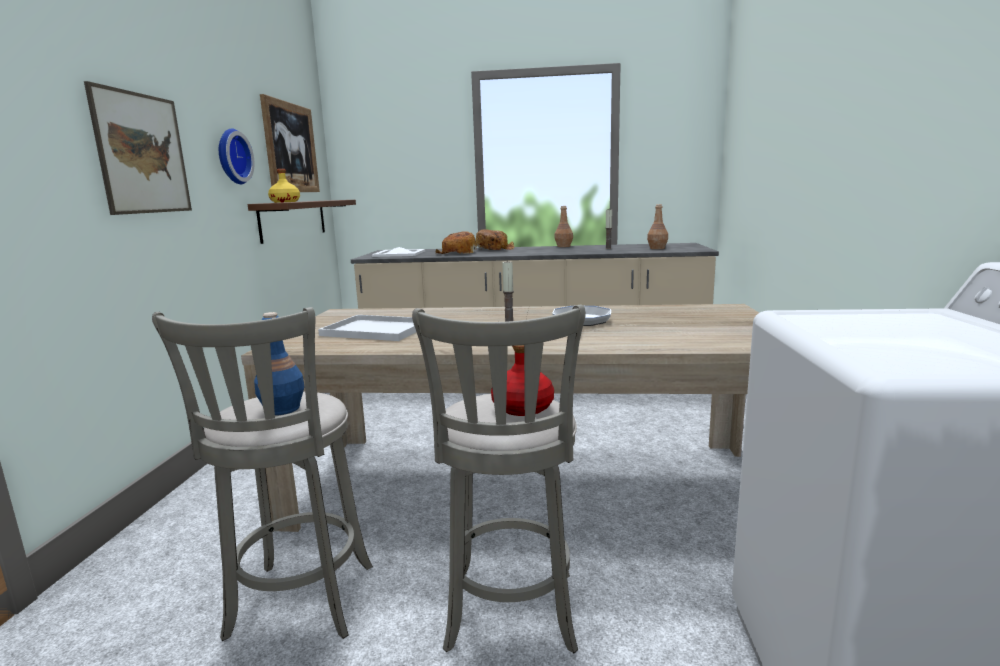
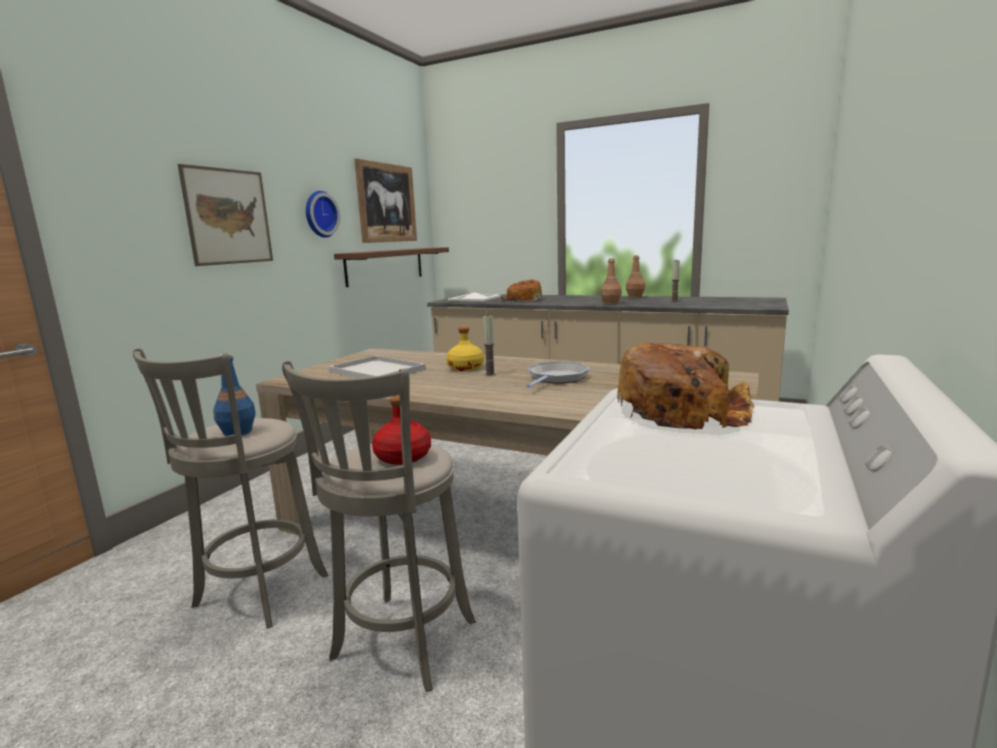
camera: 20 degrees right, 0 degrees up
(285, 202) = (368, 251): yellow bottle -> yellow bottle (465, 368)
(495, 249) = (565, 297): bread -> bread (682, 410)
(657, 248) = (726, 303): brown bottle -> brown bottle (611, 303)

